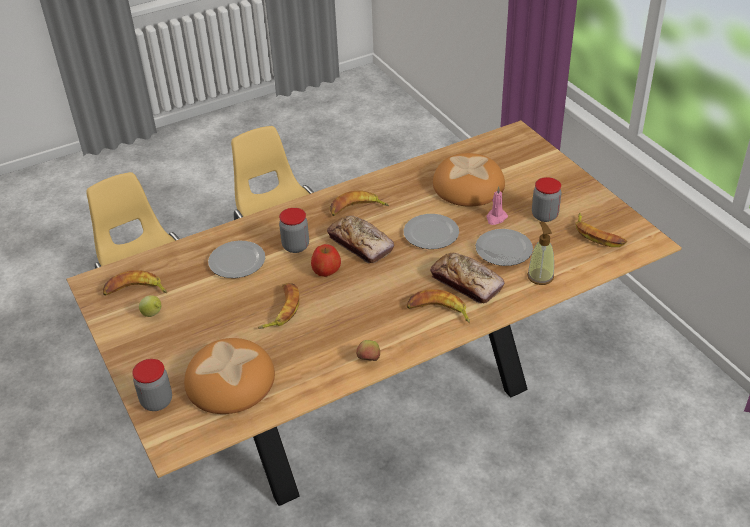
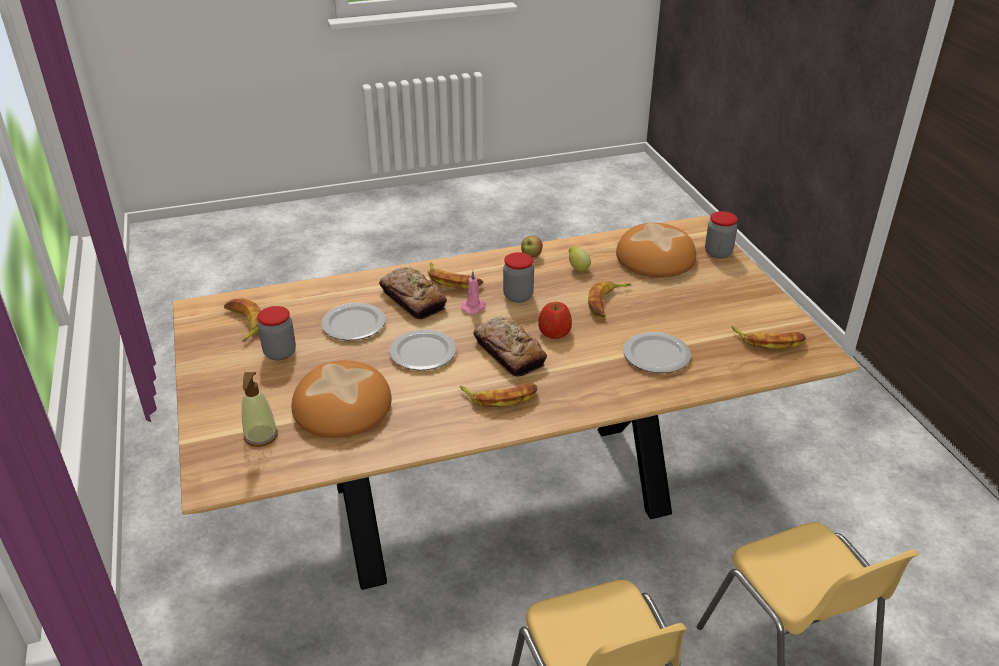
camera: 170 degrees left, 5 degrees down
(153, 314) = (741, 316): lemon -> lemon (578, 268)
(296, 246) = (586, 362): jar -> jar (518, 296)
(496, 218) = (337, 359): pink candle -> pink candle (474, 307)
(540, 276) = (336, 295): soap dispenser -> soap dispenser (261, 436)

